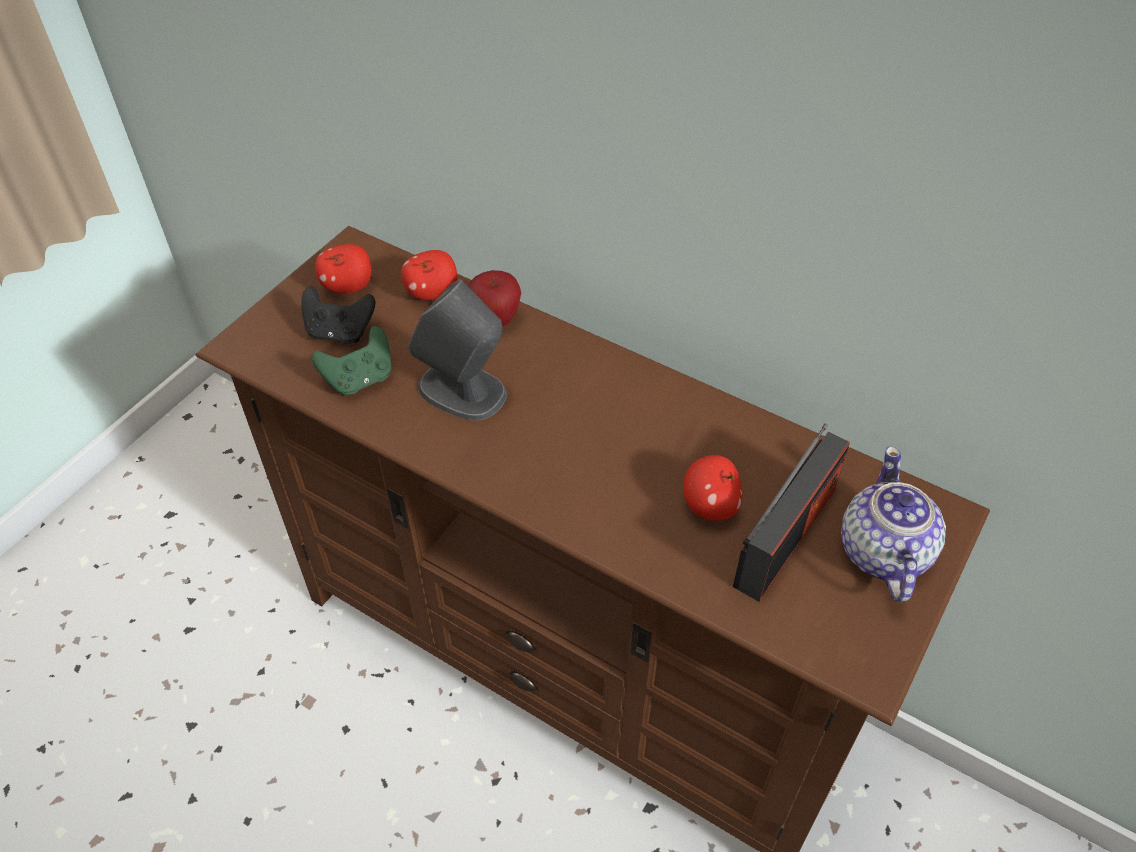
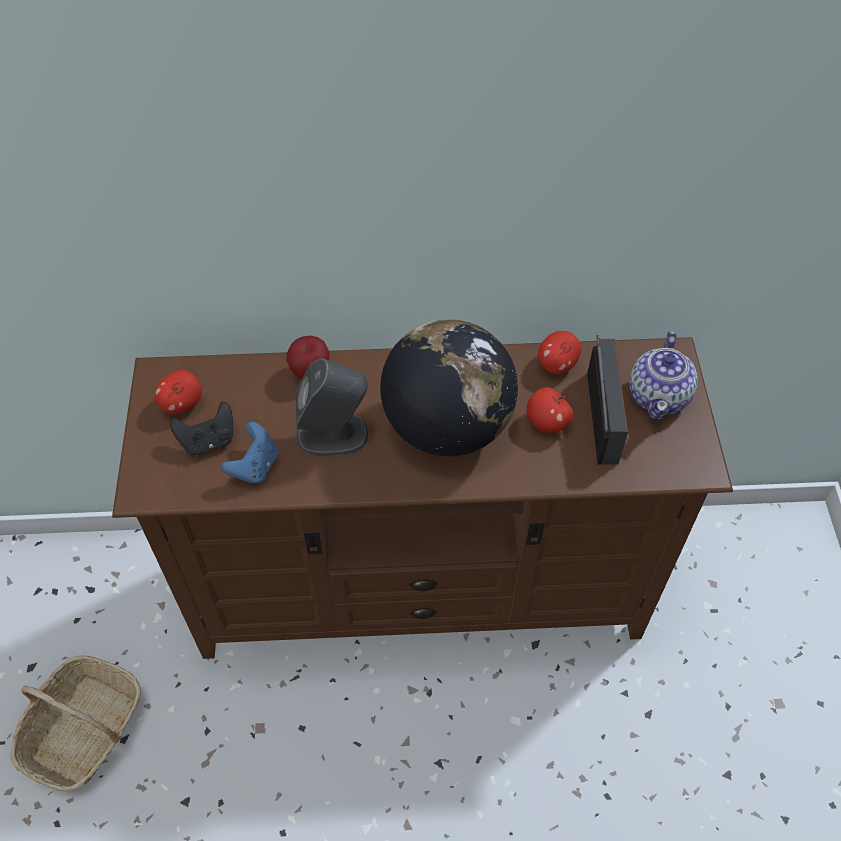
camera: 35 degrees left, 5 degrees up
(164, 599) = (84, 730): none -> basket
(360, 379) = (255, 466): green game controller -> blue game controller
(432, 293) = (248, 377): apple -> apple (556, 365)
(591, 447) = (447, 426): none -> globe
(882, 553) = (659, 396): teapot -> teapot turned 135 degrees counterclockwise

